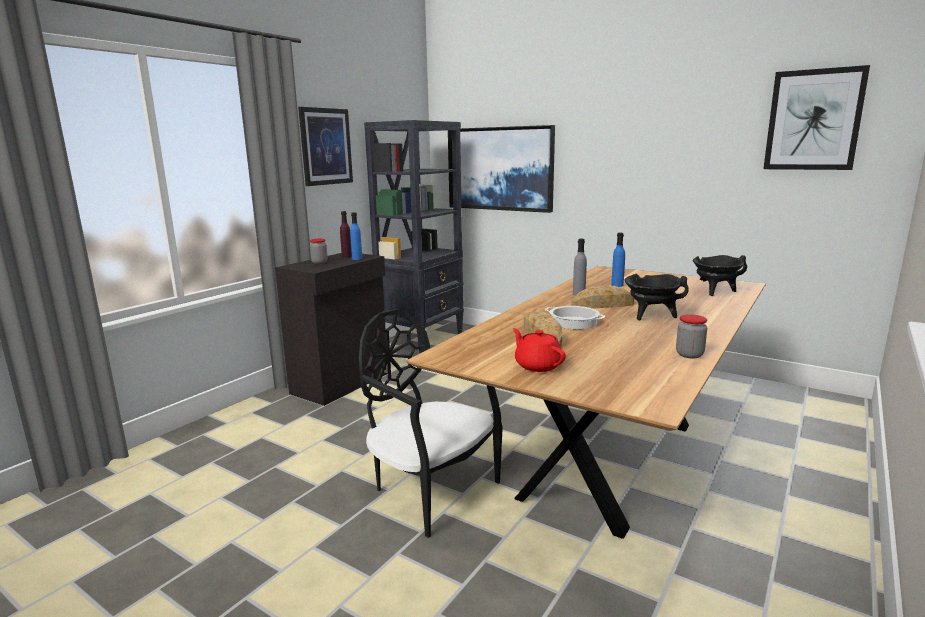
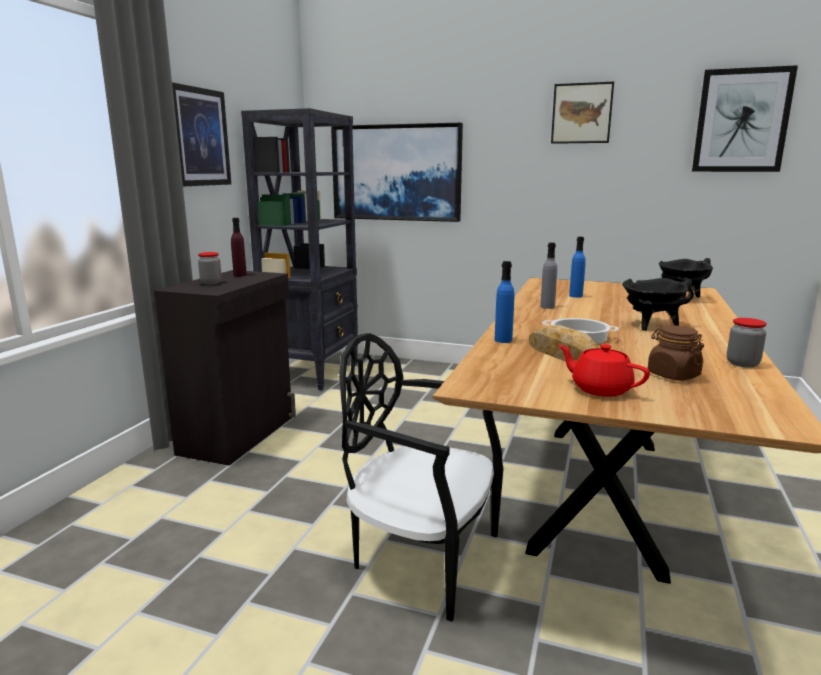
camera: 15 degrees left, 0 degrees up
(357, 258) = (256, 277): blue bottle -> blue bottle (503, 340)
(602, 305) = (586, 316): bread -> none
(613, 359) = (673, 375): none -> brown jar
(659, 115) = (581, 113): none -> picture

